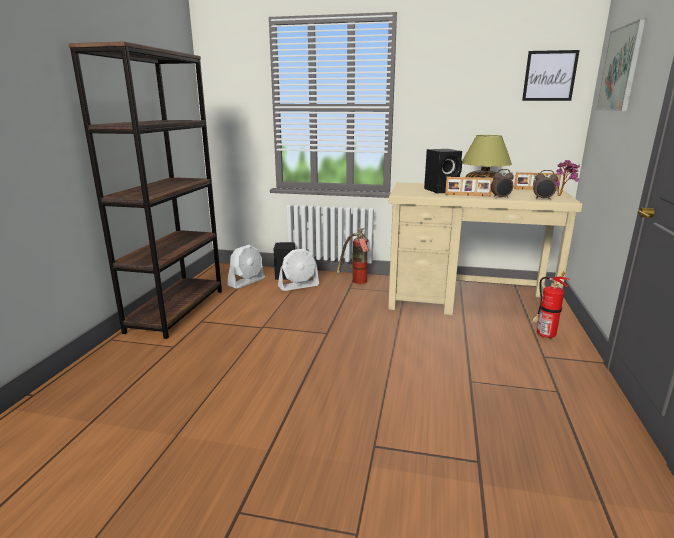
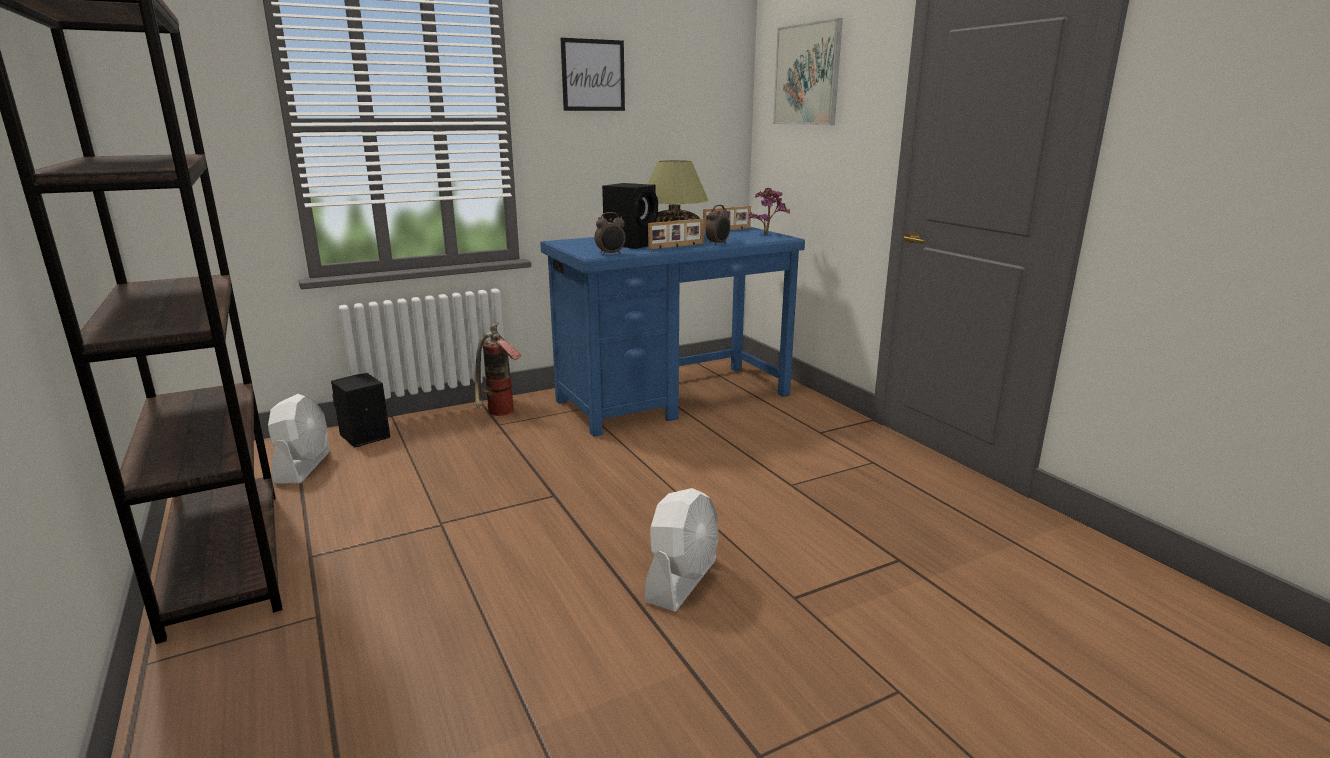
camera: 40 degrees left, 0 degrees up
(299, 286) = (412, 445): white fan -> white fan (682, 580)
(467, 301) = (673, 397): beige desk -> blue desk
(543, 199) = (761, 239): alarm clock -> alarm clock (611, 254)
(543, 335) = (793, 410): fire extinguisher -> none
(549, 76) = (707, 79): picture -> picture (593, 75)

